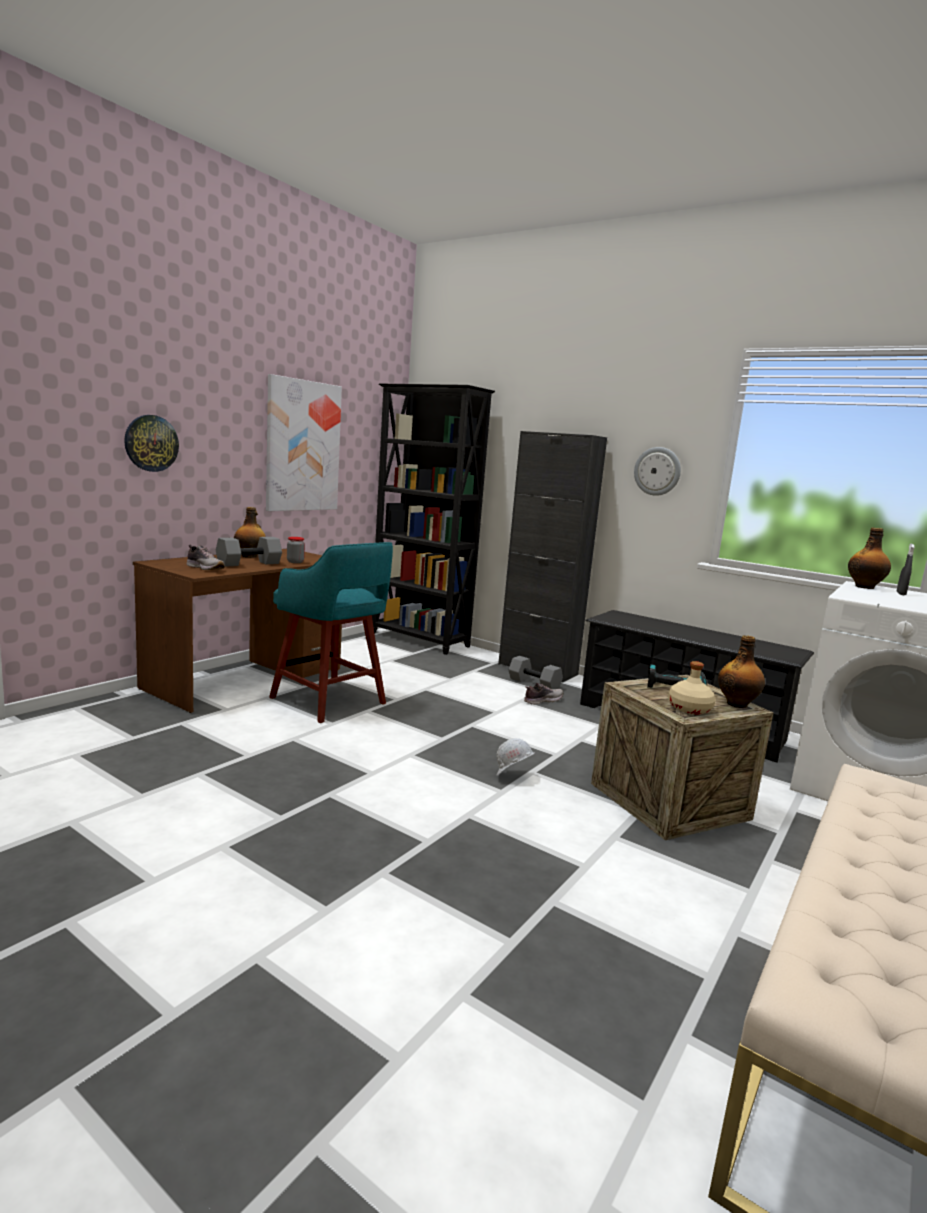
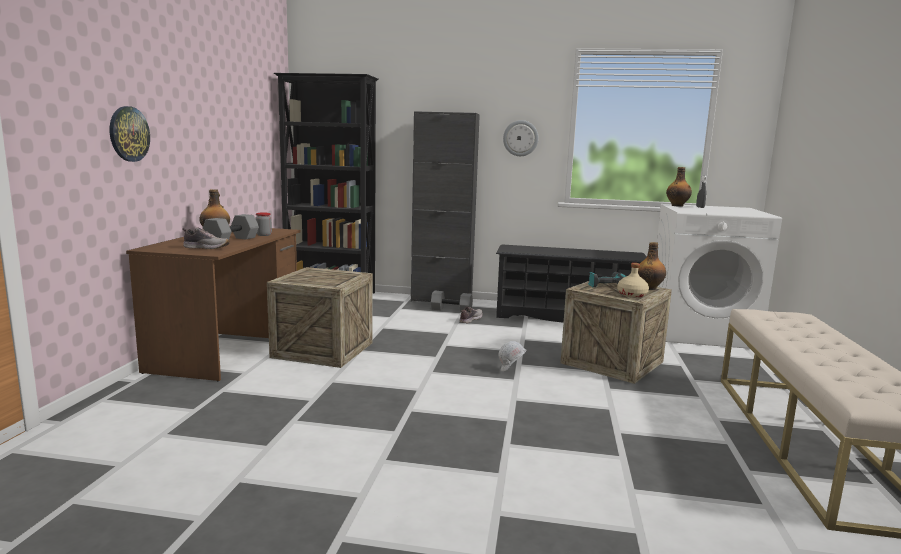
camera: 25 degrees left, 0 degrees up
(302, 446) = (229, 131): picture -> none
(330, 702) = (323, 350): turquoise stool -> crate

